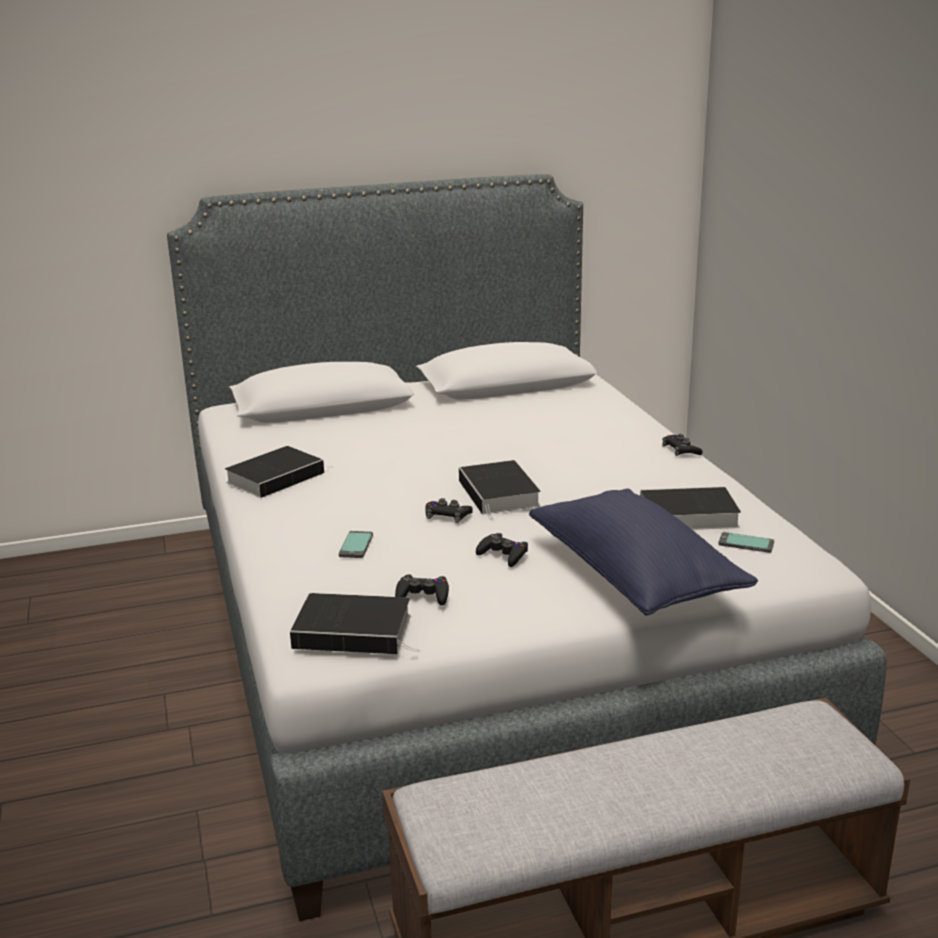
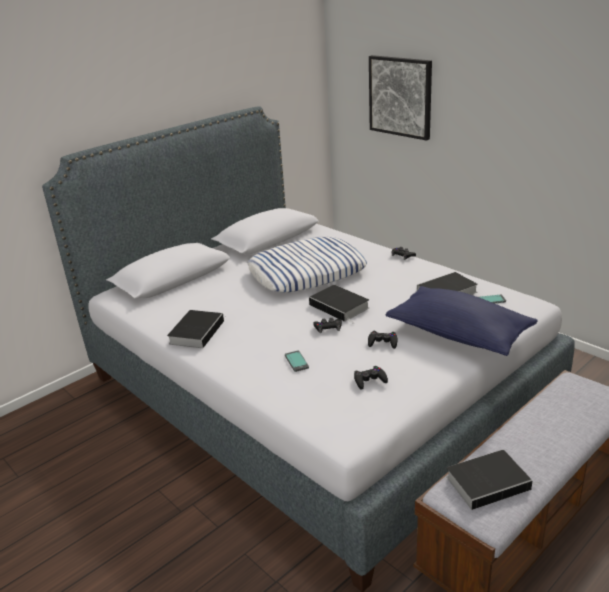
camera: 25 degrees left, 5 degrees up
(356, 631) = (357, 414): book -> book (489, 482)
(508, 440) = (307, 272): none -> pillow
(788, 188) = (400, 96): none -> picture

